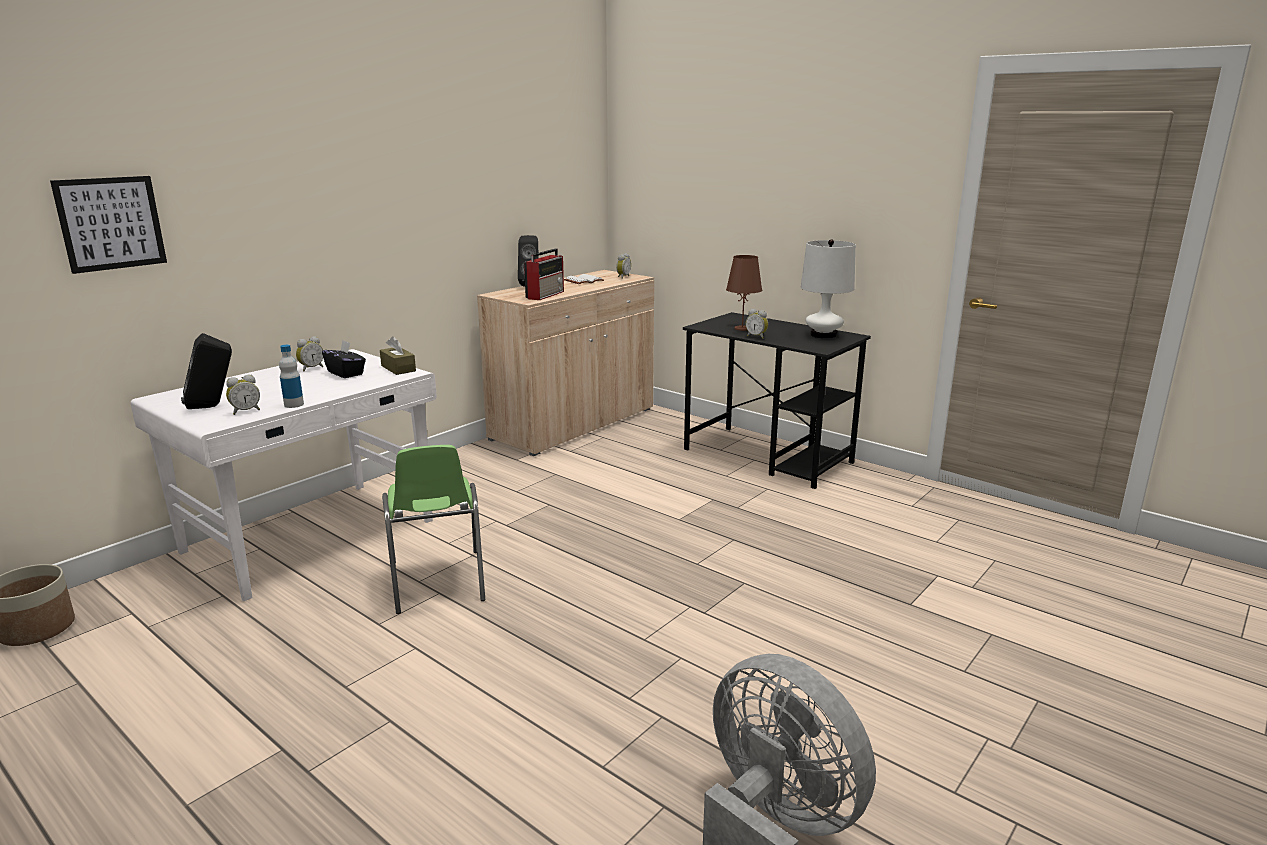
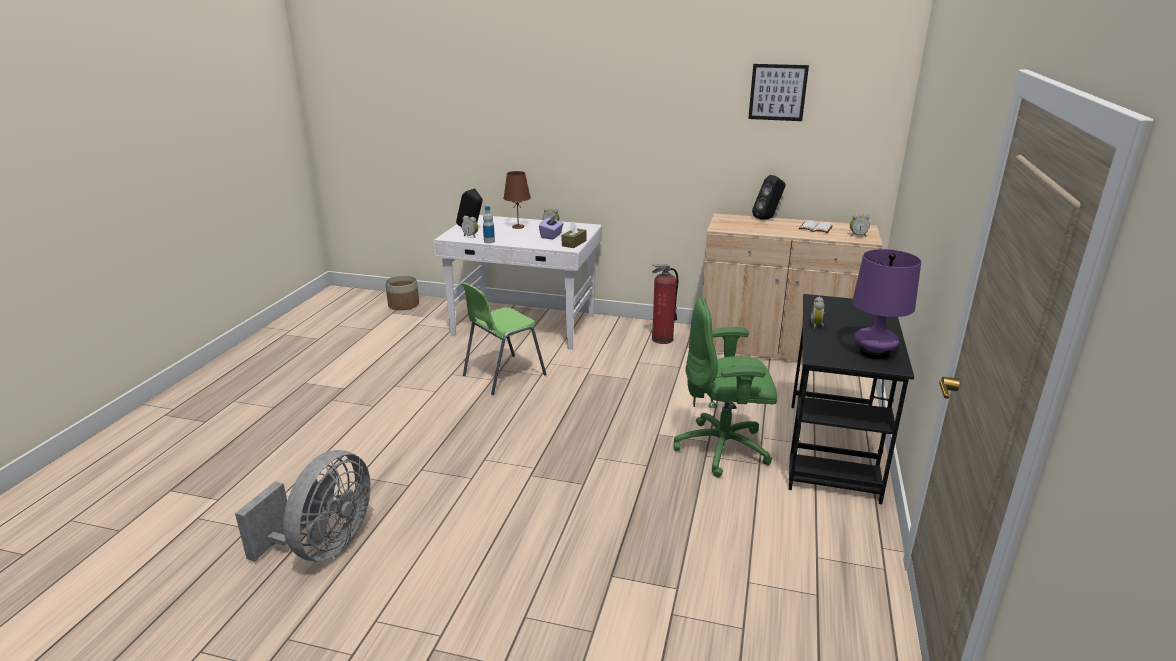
camera: 65 degrees right, 5 degrees up
(111, 223) = (475, 120): picture -> picture (778, 92)
(346, 373) = (551, 236): black tissue box -> purple tissue box
(482, 466) = (662, 339): none -> fire extinguisher
(546, 295) = (746, 228): radio -> none
(732, 496) = (724, 449): none -> green office chair
(742, 328) = (836, 316): brown table lamp -> brown table lamp (518, 227)
(823, 335) = (874, 353): white table lamp -> purple table lamp

